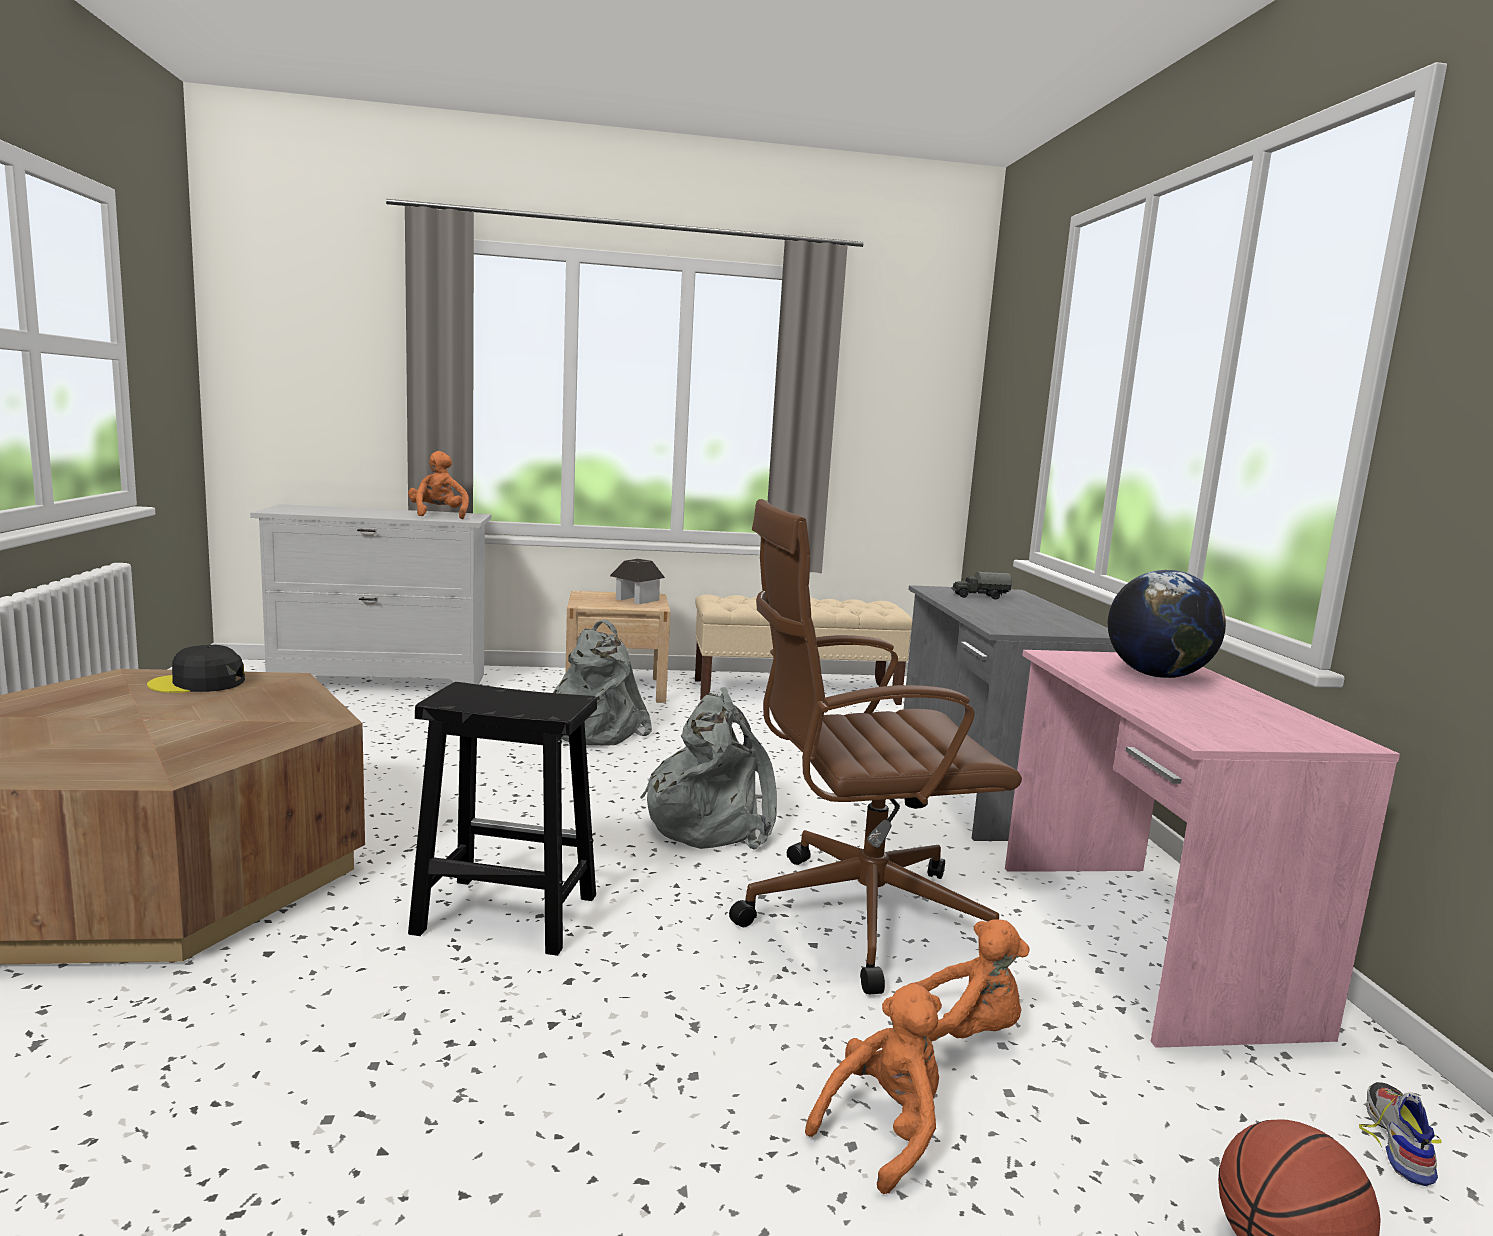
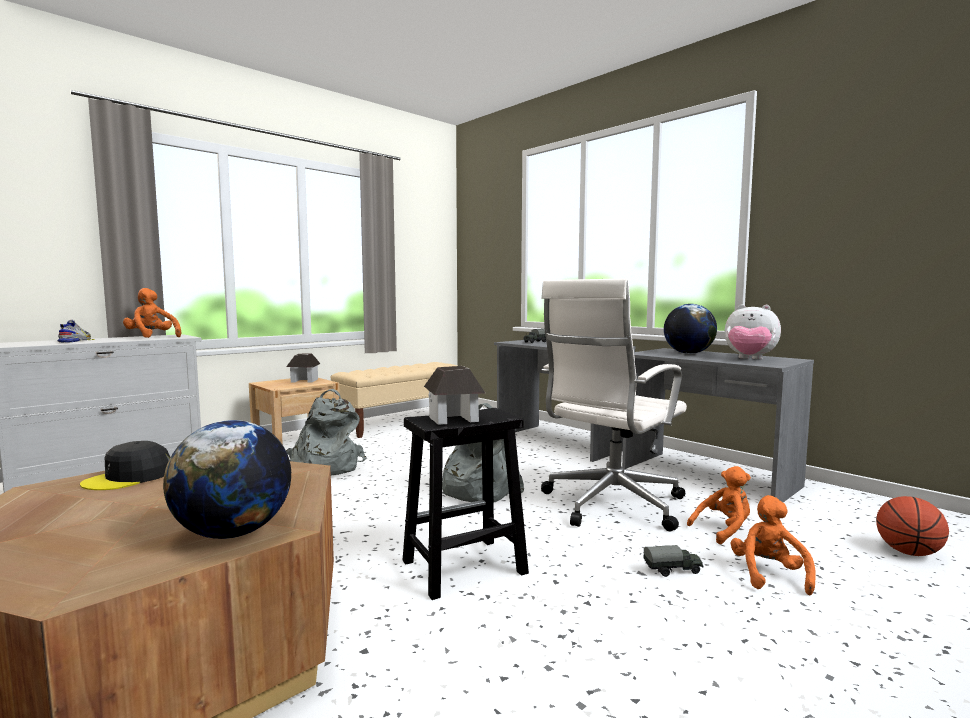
camera: 35 degrees left, 5 degrees down
(123, 765) = (233, 533): none -> globe
(492, 698) = (453, 419): none -> toy house
(746, 1046) = (673, 570): none -> toy truck
(856, 916) = (610, 505): brown office chair -> white office chair
(1142, 943) = (708, 477): pink desk -> grey desk
(1227, 716) = (749, 359): none -> plush toy
(1398, 1139) = (864, 507): shoe -> shoe (75, 340)

